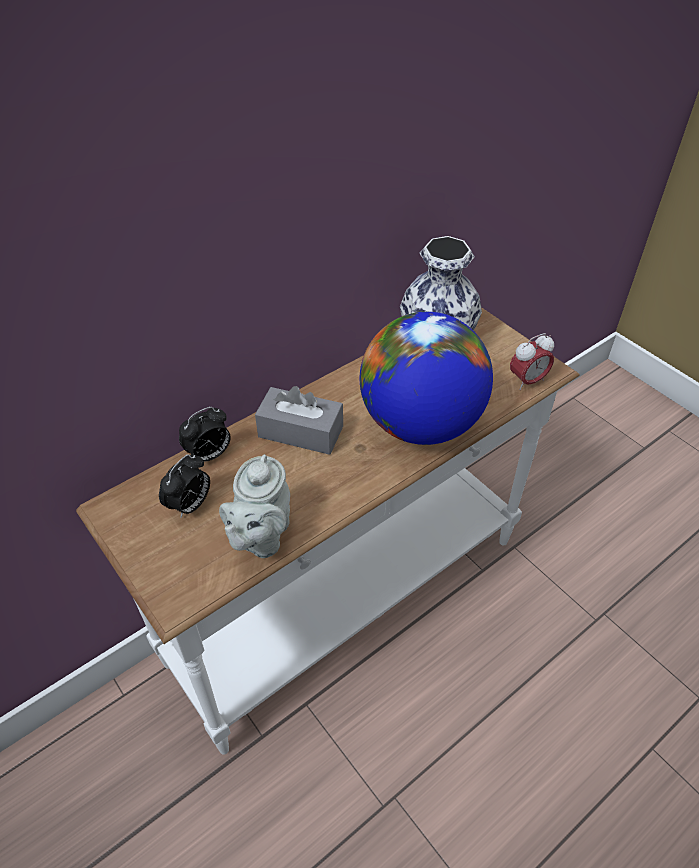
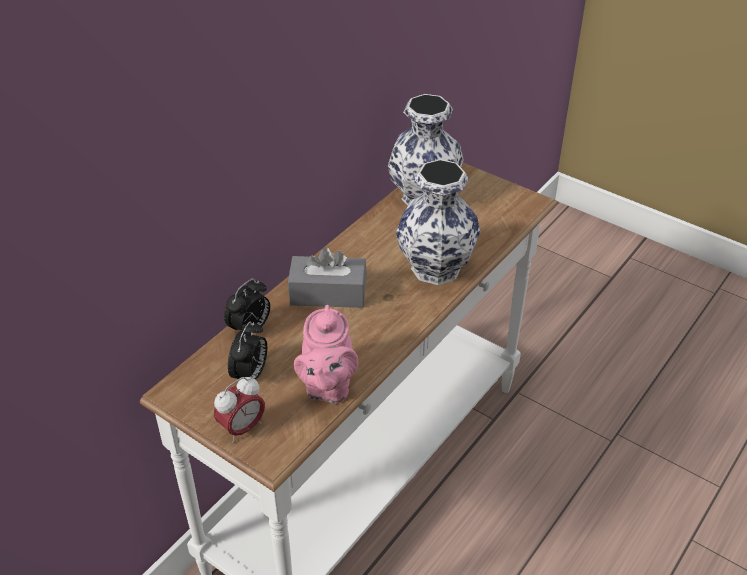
camera: 15 degrees left, 5 degrees down
(260, 536) = (327, 387): grey teapot -> pink teapot
(420, 424) = (435, 267): globe -> vase
(527, 381) = (516, 215): alarm clock -> alarm clock (242, 428)

